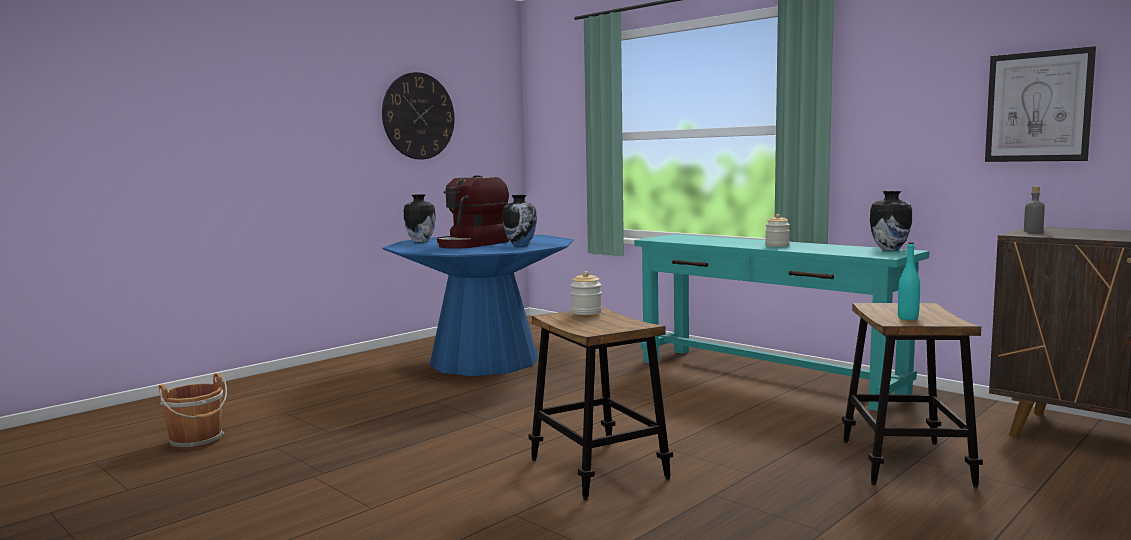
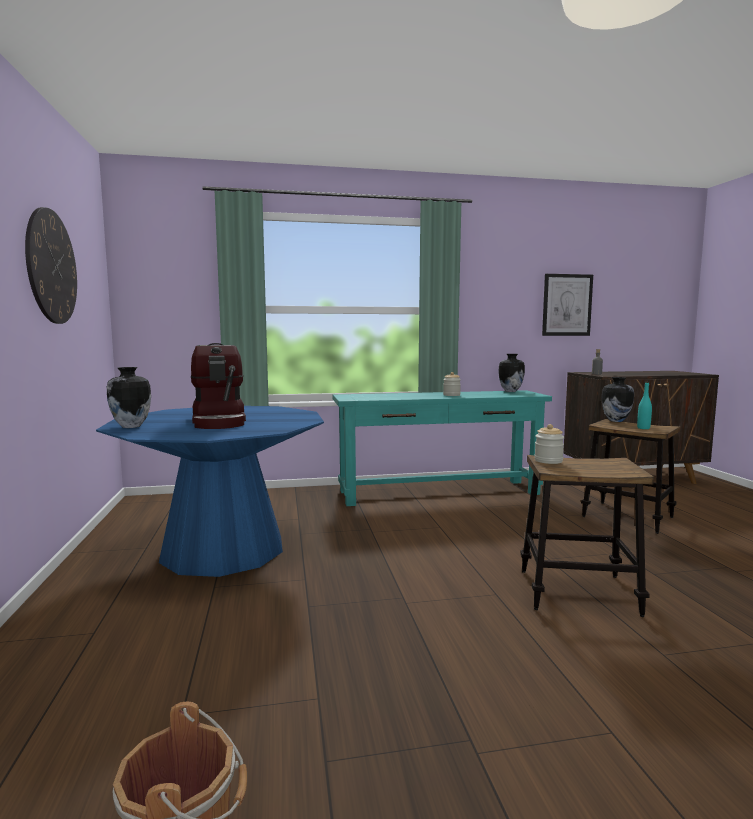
camera: 55 degrees left, 0 degrees up
(521, 245) = (276, 416): vase -> vase (616, 420)

